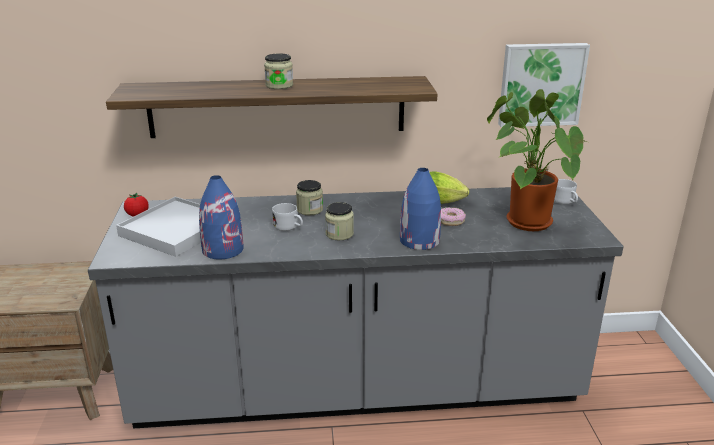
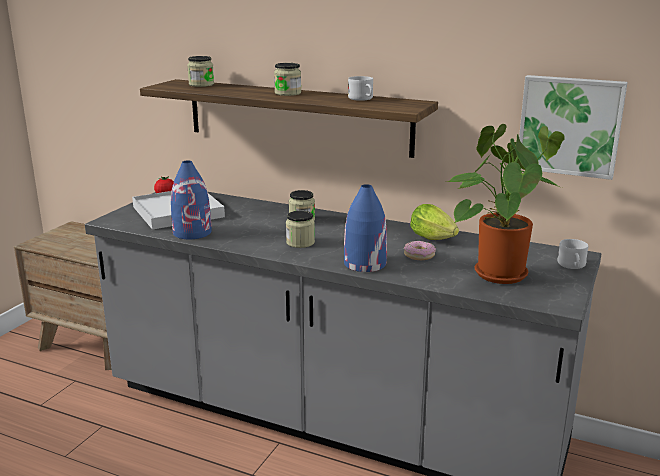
camera: 30 degrees right, 5 degrees down
(167, 87) = (201, 84): none -> jar
(289, 227) = (266, 228): white mug -> white mug (362, 99)

